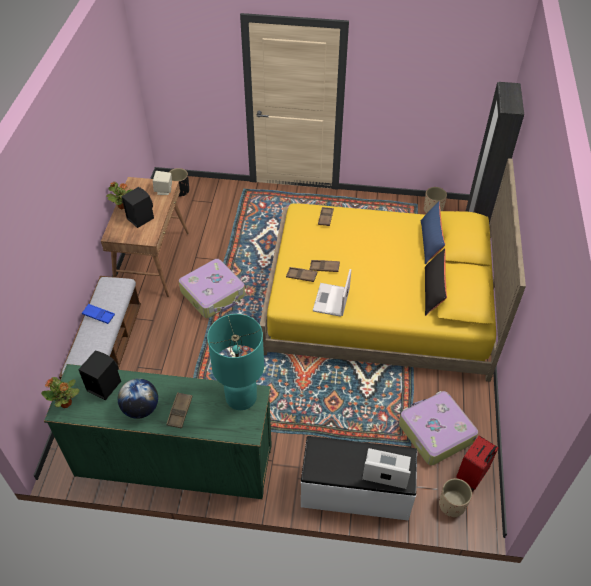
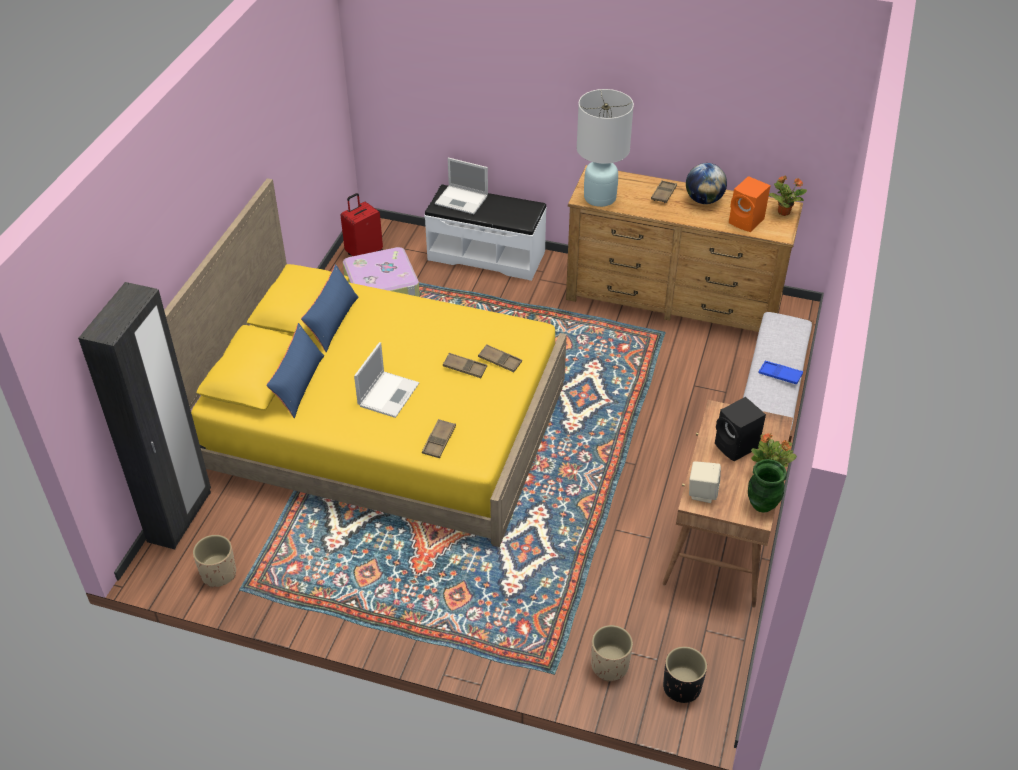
camera: 170 degrees left, 5 degrees down
(103, 385) = (747, 222): black speaker -> orange speaker
(130, 188) = (762, 504): none -> green vase
(174, 460) = (673, 299): green dresser -> brown dresser
(213, 294) = (623, 473): suitcase -> none
(241, 397) = (600, 198): turquoise table lamp -> white table lamp
(331, 300) = (469, 326): laptop -> laptop (389, 394)
(433, 291) = (332, 322): black pillow -> blue pillow
(452, 505) = (396, 237): beige planter -> beige planter (609, 665)

